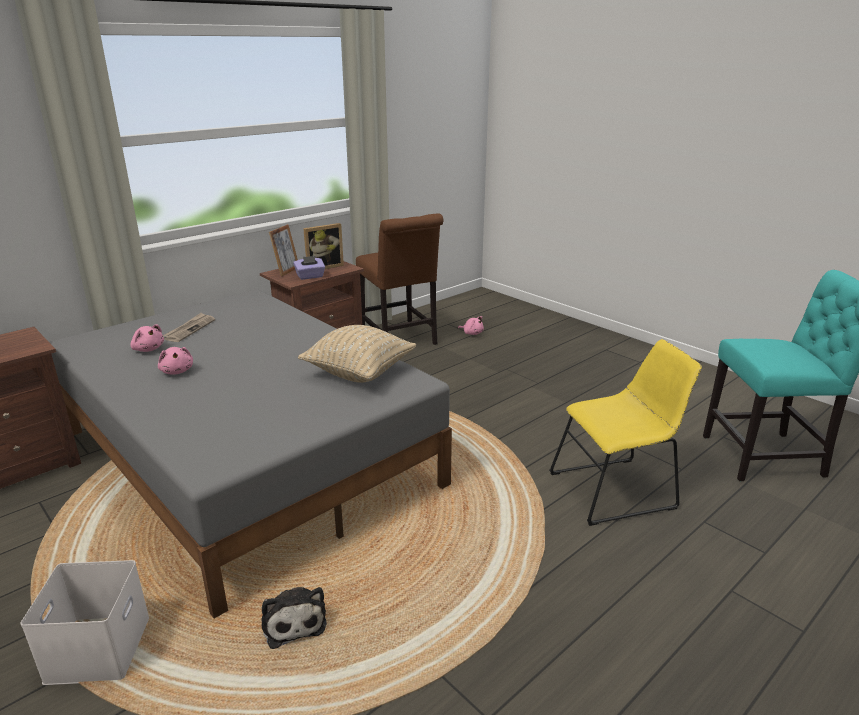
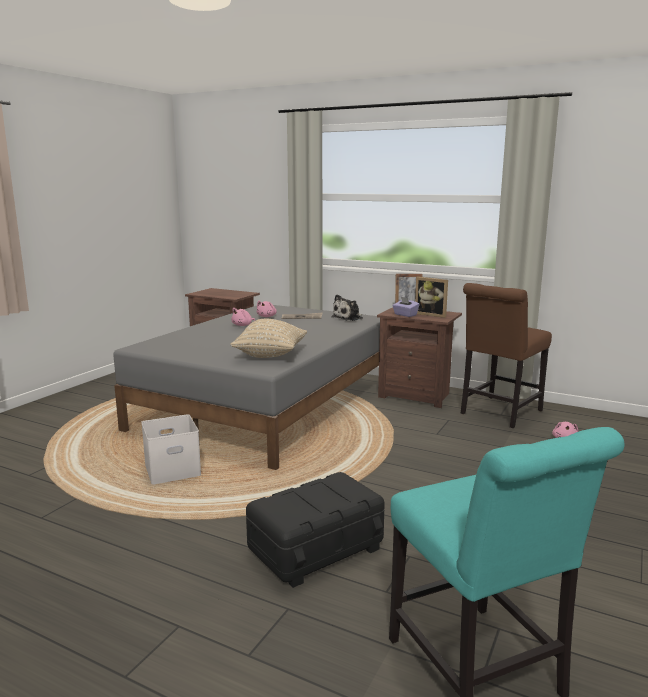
camera: 70 degrees right, 10 degrees down
(97, 647) = (98, 414): white storage box -> white storage box (173, 470)
(293, 621) = (119, 449): plush toy -> plush toy (348, 318)
(616, 490) = (316, 549): yellow chair -> black storage box

